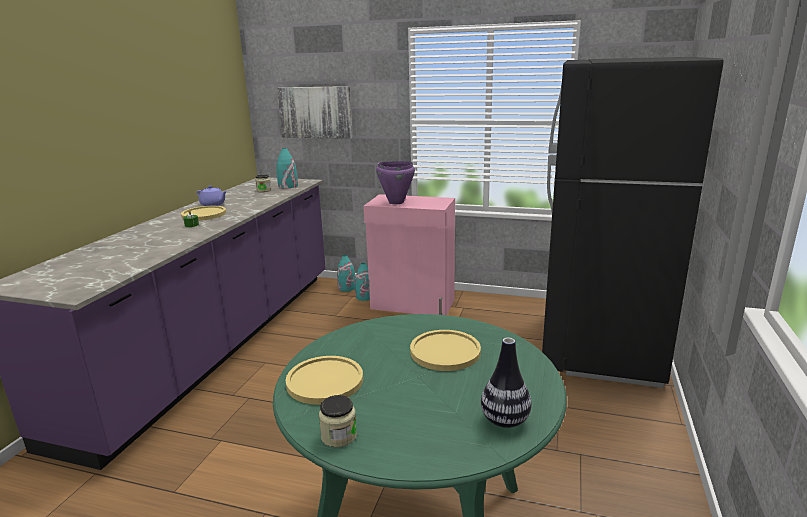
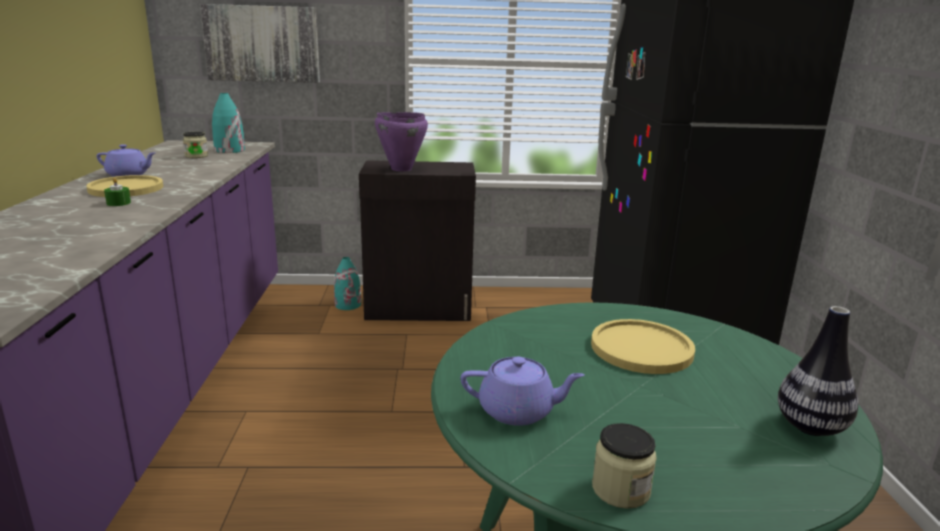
camera: 20 degrees left, 0 degrees up
(325, 381) = (518, 411): yellow plate -> purple teapot
(347, 287) = (315, 295): turquoise vase -> none
(413, 305) = (419, 309): pink cabinet -> black cabinet

